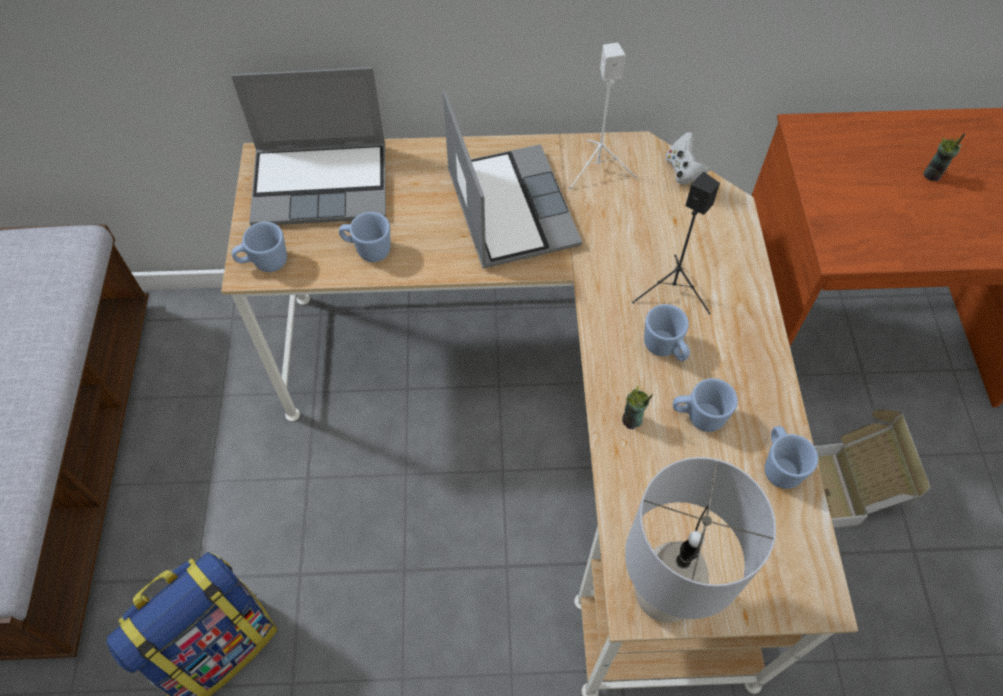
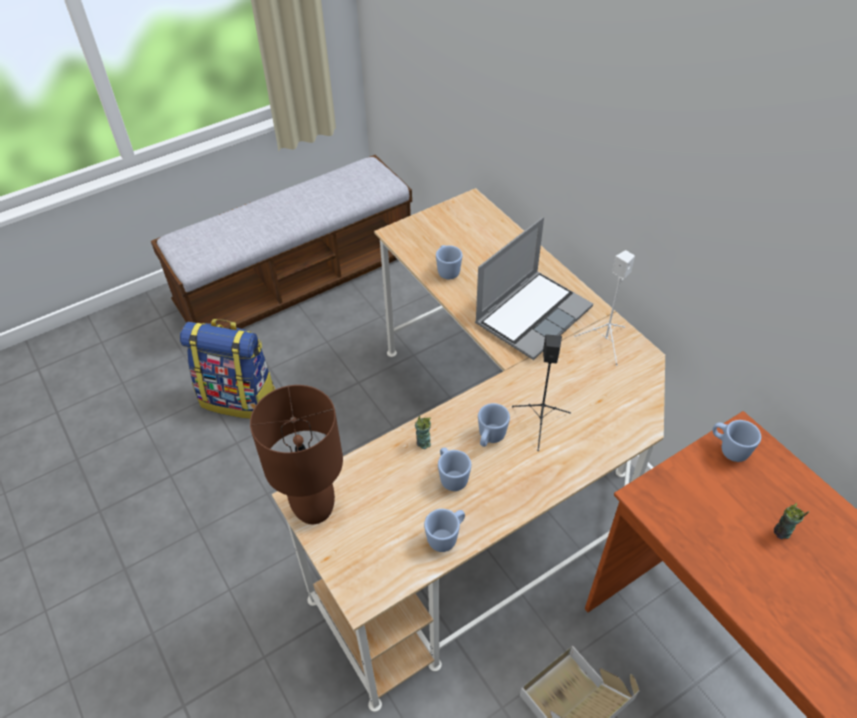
camera: 60 degrees right, 10 degrees down
(264, 263) = (404, 236): blue mug -> blue mug (729, 449)
(323, 184) = (476, 230): laptop -> none
(662, 594) = (315, 508): grey table lamp -> brown table lamp
(683, 170) = (648, 387): white game controller -> none

